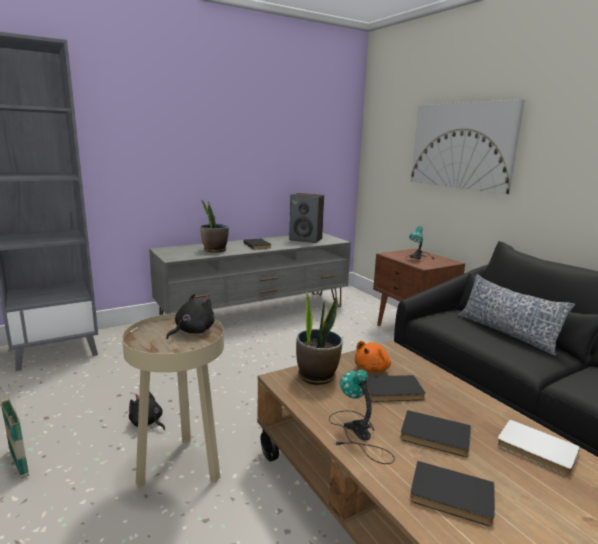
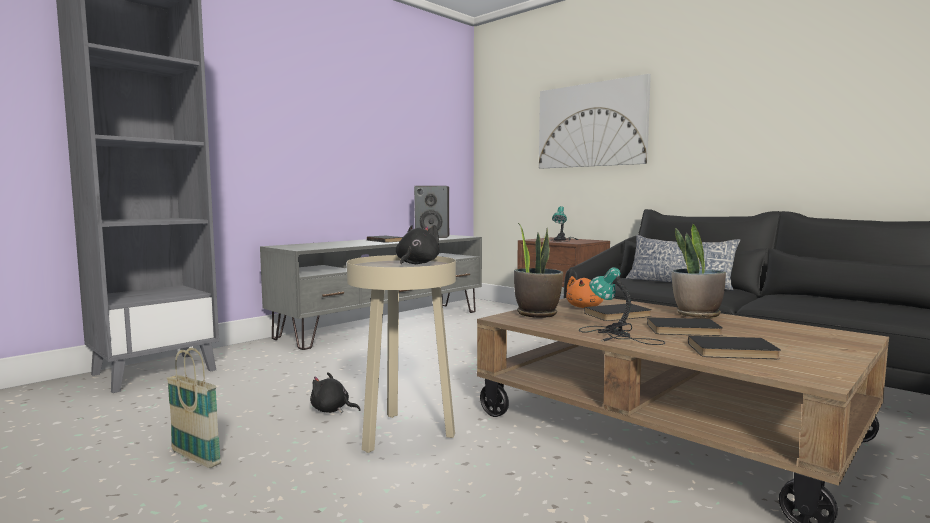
camera: 15 degrees left, 10 degrees down
(214, 250) = (341, 244): potted plant -> potted plant (696, 314)
(536, 450) = (771, 328): white book -> none

